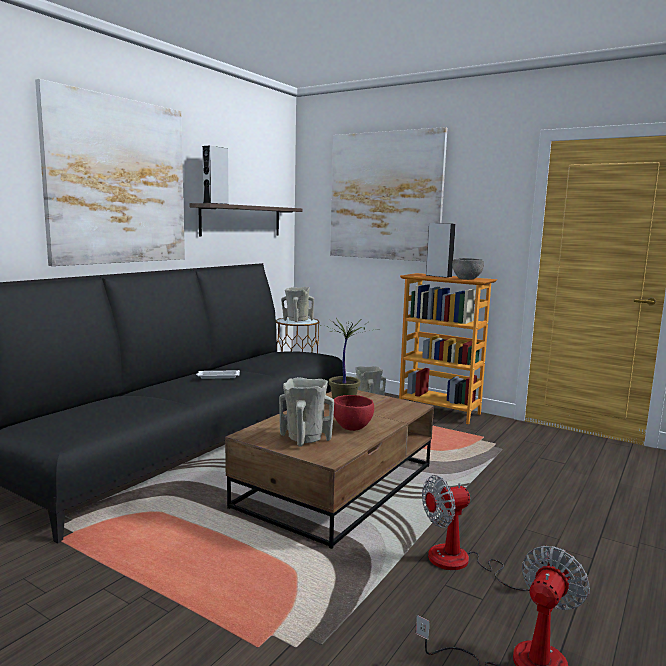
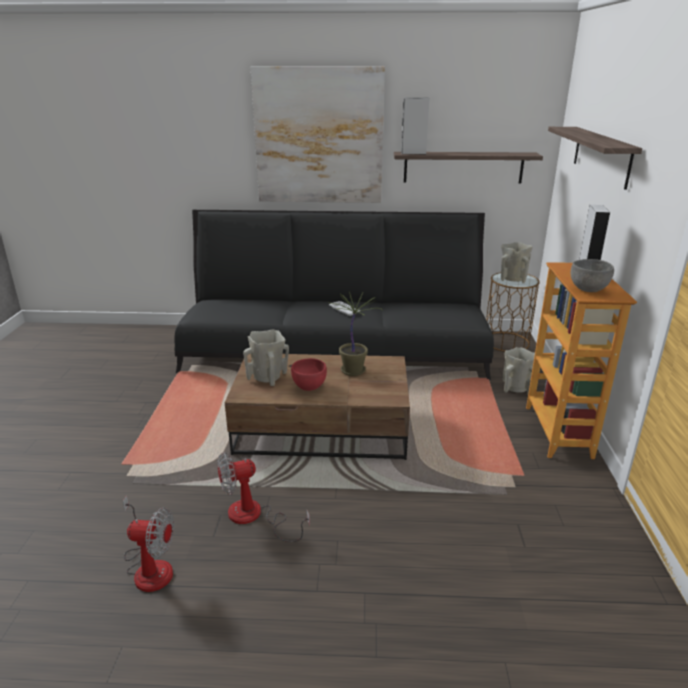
camera: 60 degrees right, 15 degrees up
(385, 196) = (601, 155): picture -> shelf
(463, 563) = (254, 517): fan -> fan turned 60 degrees counterclockwise

